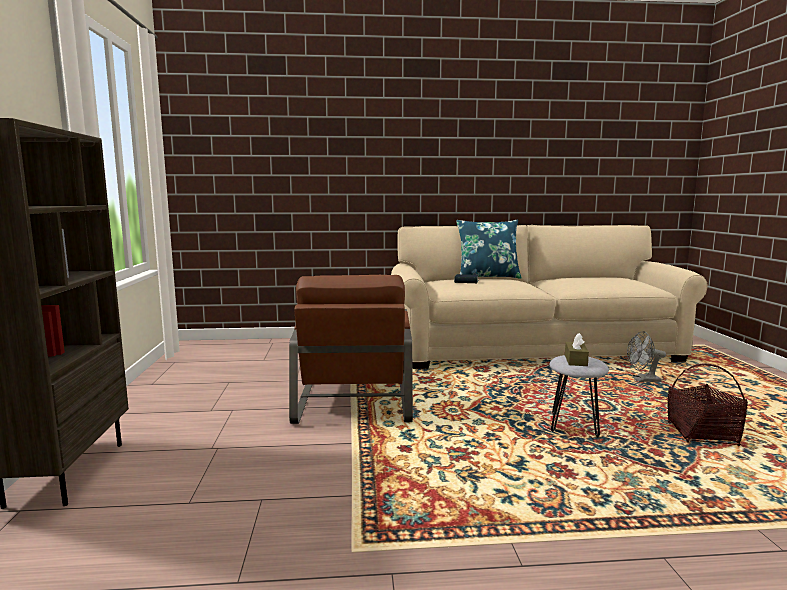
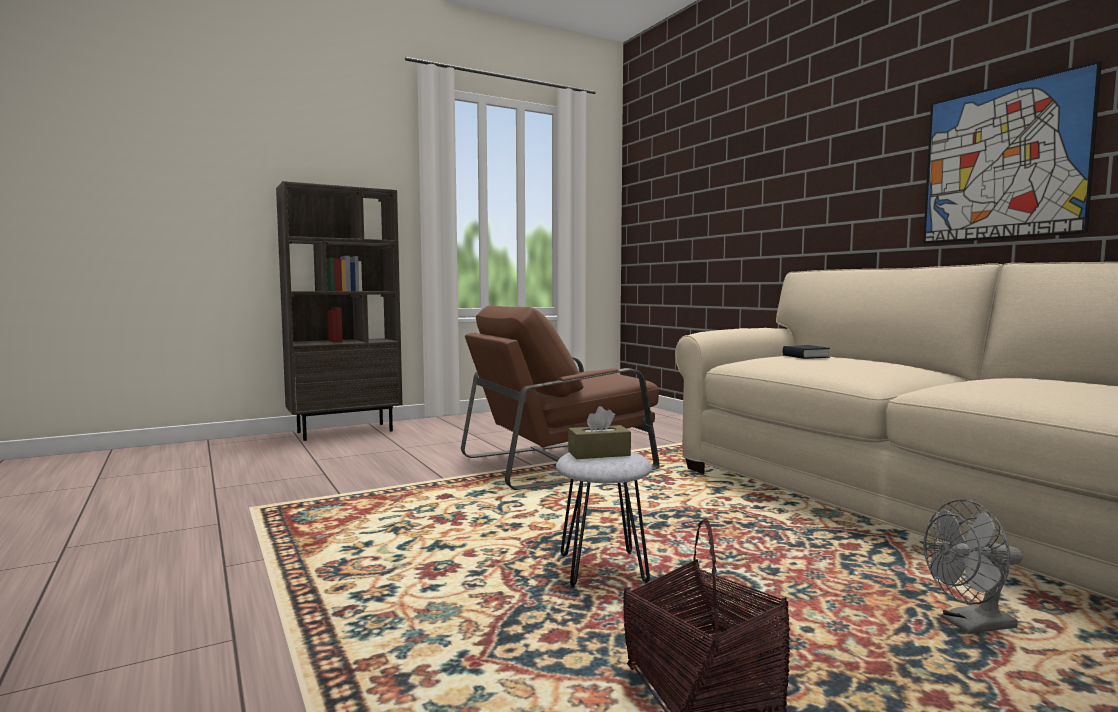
camera: 65 degrees right, 5 degrees down
(487, 277) = (885, 360): blue pillow -> none
(505, 172) = (1003, 162): none -> picture
(642, 380) = (970, 625): grey fan -> grey fan turned 75 degrees counterclockwise

